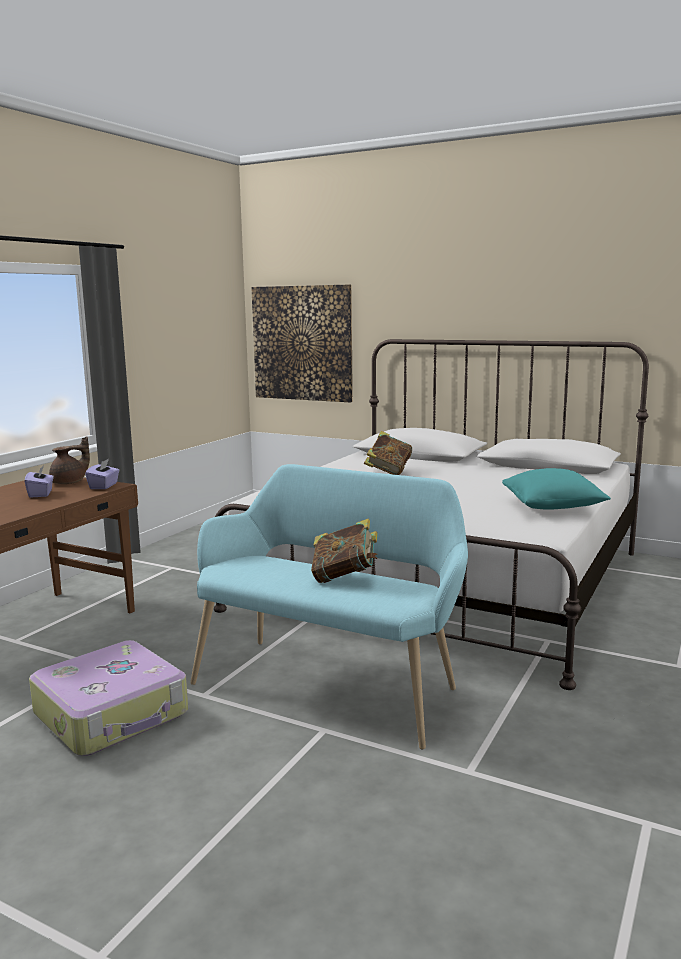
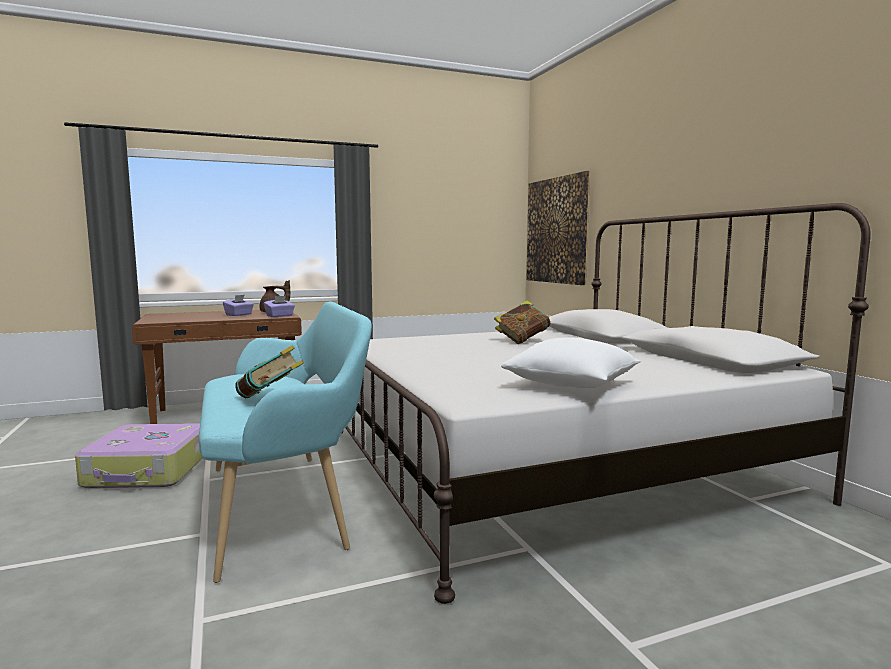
camera: 40 degrees right, 5 degrees down
(552, 507) = (572, 386): turquoise pillow -> white pillow

